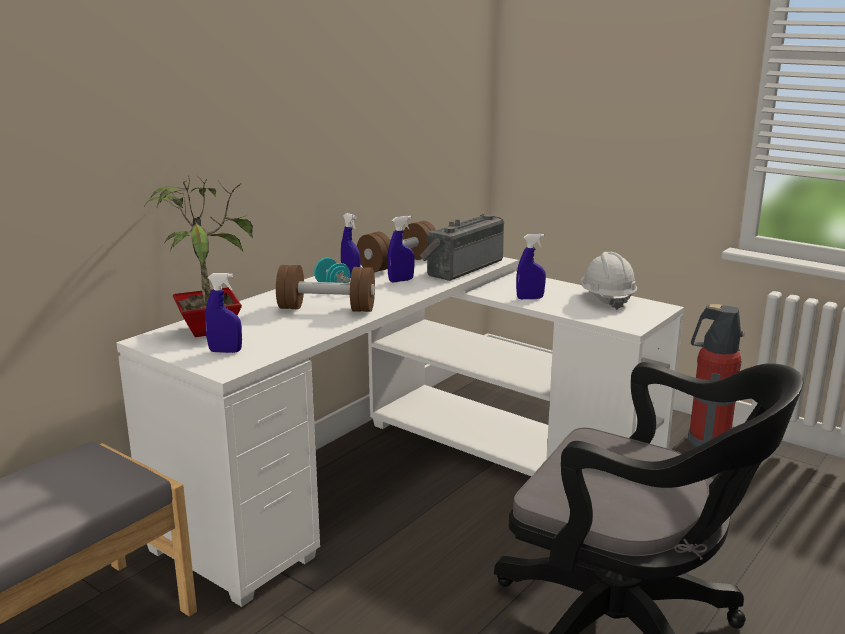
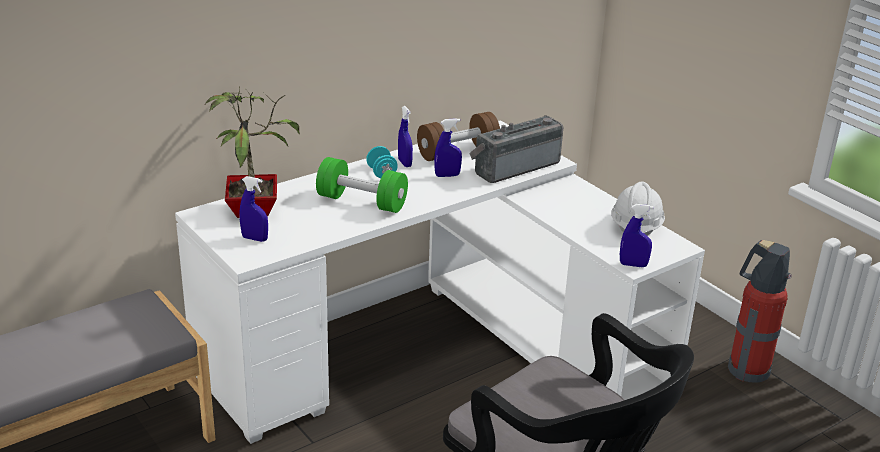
camera: 15 degrees right, 10 degrees up
(327, 309) = (362, 202): brown dumbbell -> green dumbbell
(530, 298) = (562, 213): blue spray bottle -> blue spray bottle (633, 265)

